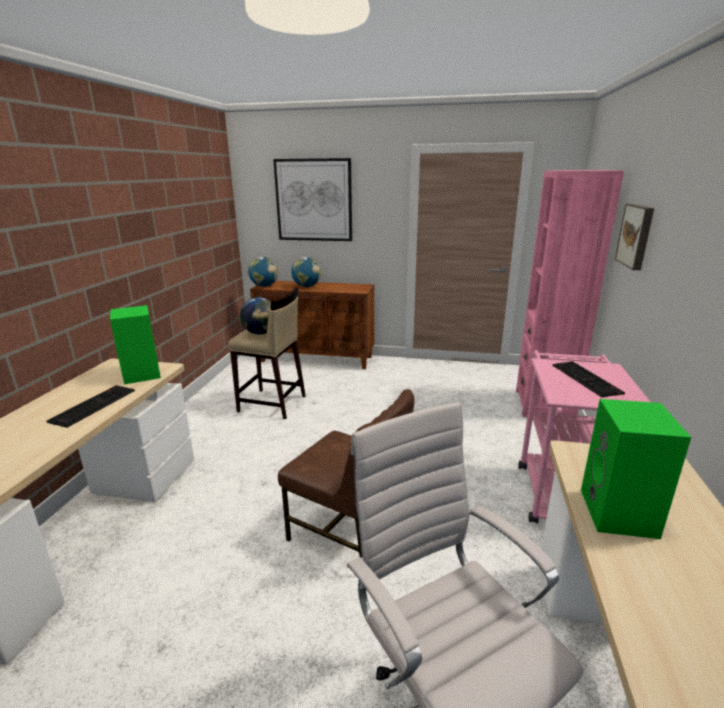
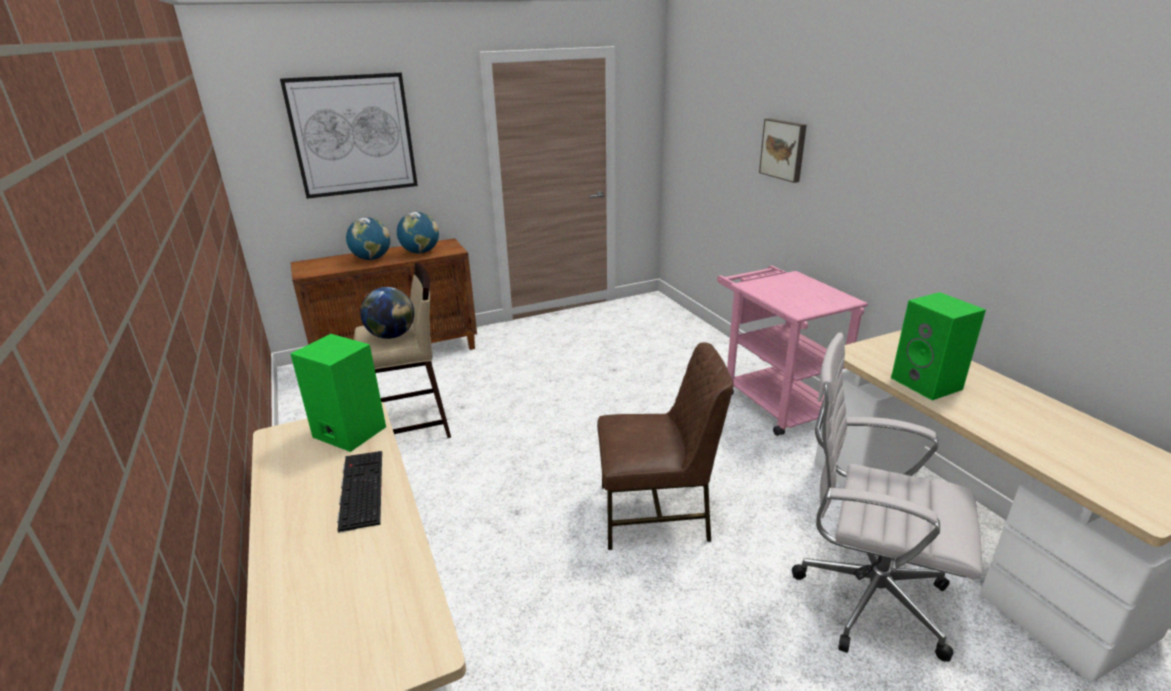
camera: 35 degrees left, 5 degrees up
(264, 286) = (308, 271): globe -> globe (420, 252)
(544, 404) = (687, 330): pink bookcase -> none
(587, 379) = (794, 291): keyboard -> none

